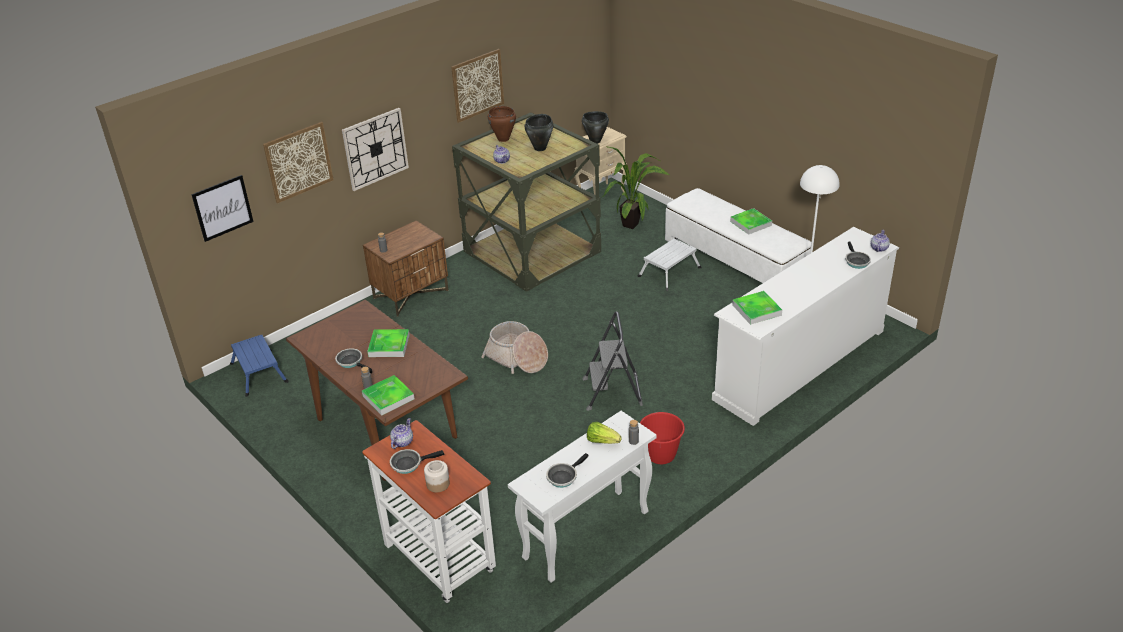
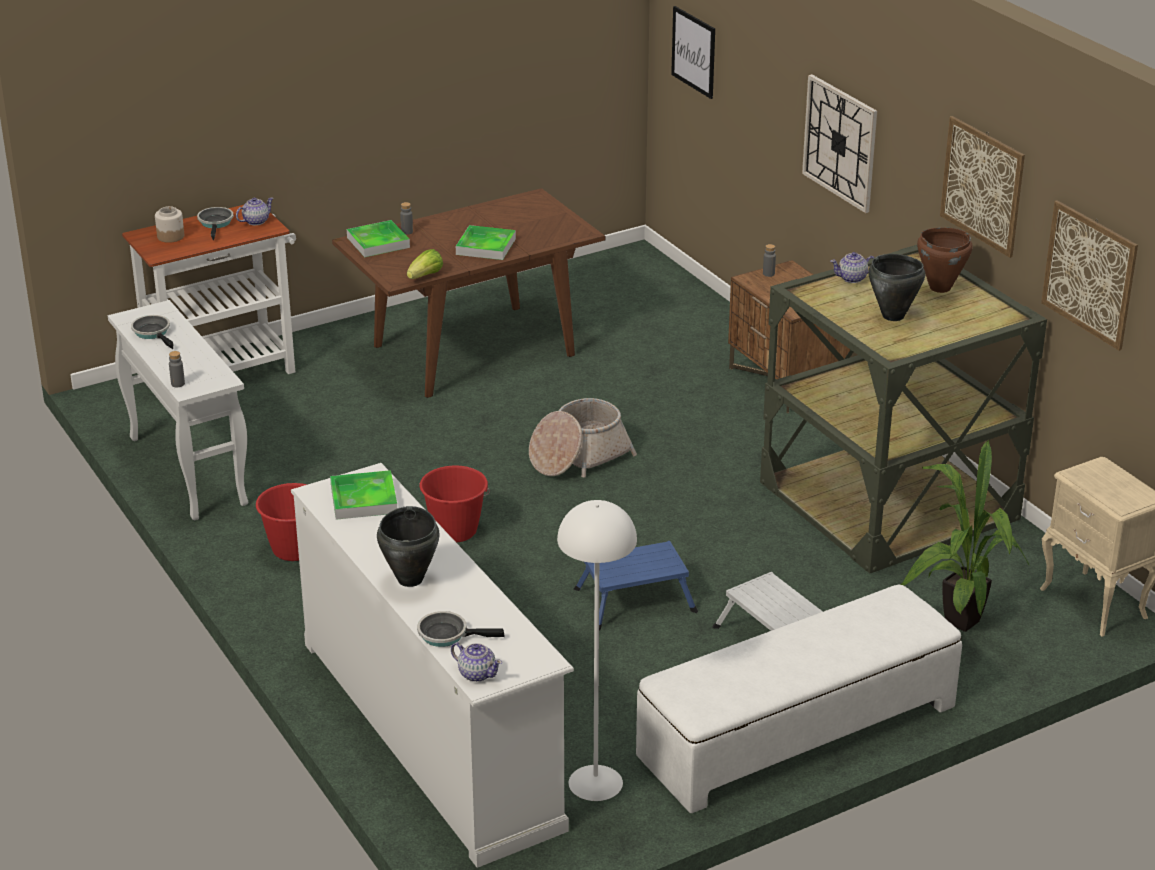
camera: 100 degrees right, 5 degrees down
(259, 373) = (634, 271): blue step ladder -> blue step ladder (634, 600)
(298, 161) = (764, 69): picture -> picture (1089, 273)
(351, 362) = (464, 224): frying pan -> none
(402, 442) = (255, 221): teapot -> teapot turned 75 degrees counterclockwise
(595, 141) = (1094, 477): black cooking pot -> black cooking pot (411, 579)
(602, 441) = (195, 364): lettuce -> lettuce (425, 276)
(615, 392) = (455, 531): grey step ladder -> red bucket
(750, 223) = (786, 667): tray -> none

